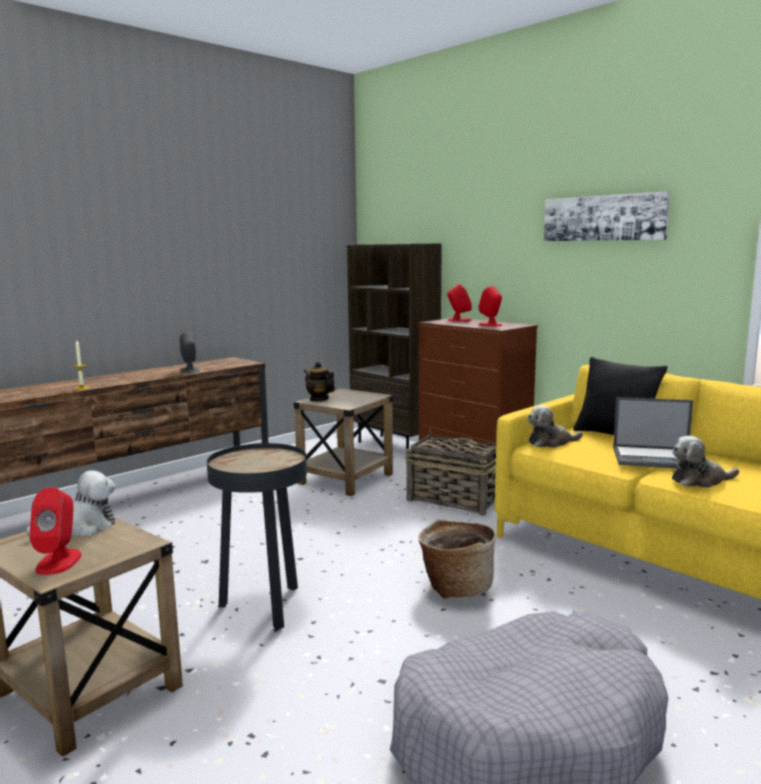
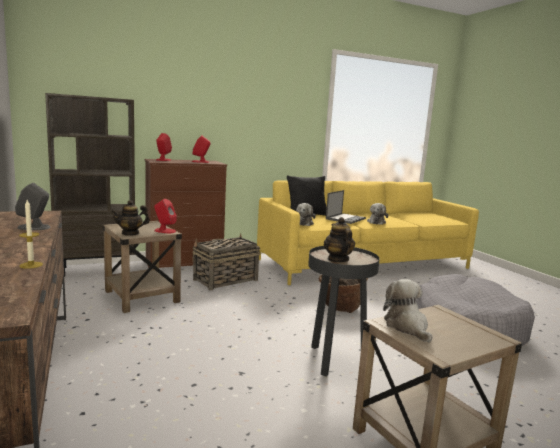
camera: 70 degrees left, 0 degrees up
(59, 562) = (471, 335): red speaker -> red speaker (164, 231)
(244, 460) = (337, 259): none -> teapot
(604, 218) = (256, 97): picture -> none

